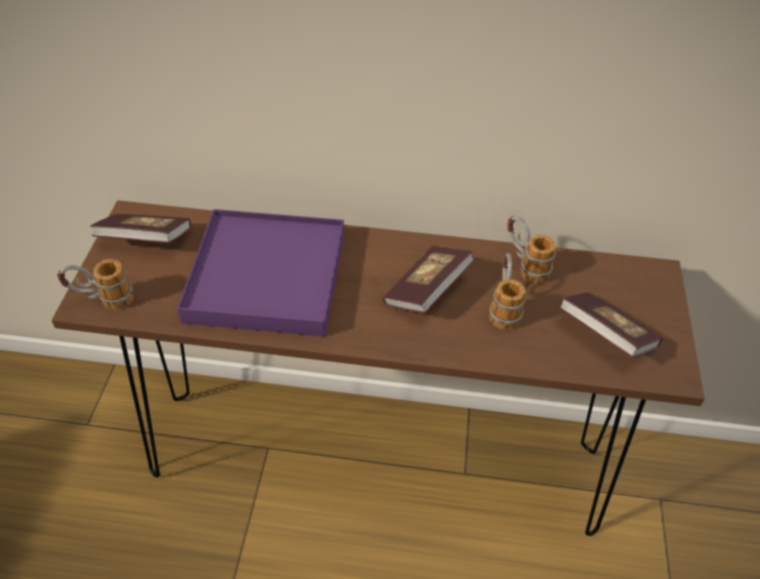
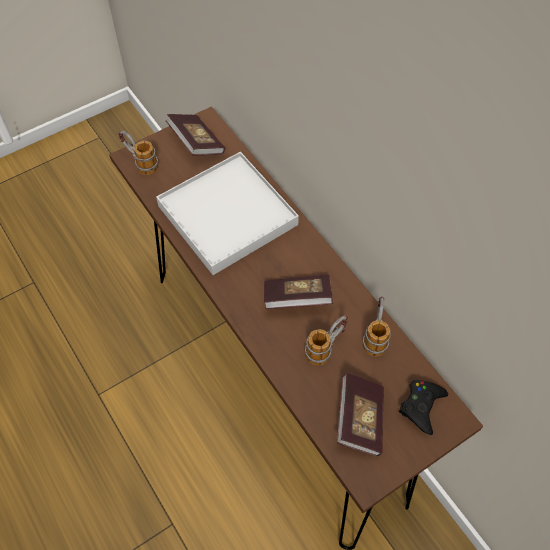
camera: 50 degrees right, 10 degrees up
(267, 277) = (227, 216): purple tray -> white tray
(627, 285) = (421, 406): none -> black game controller

